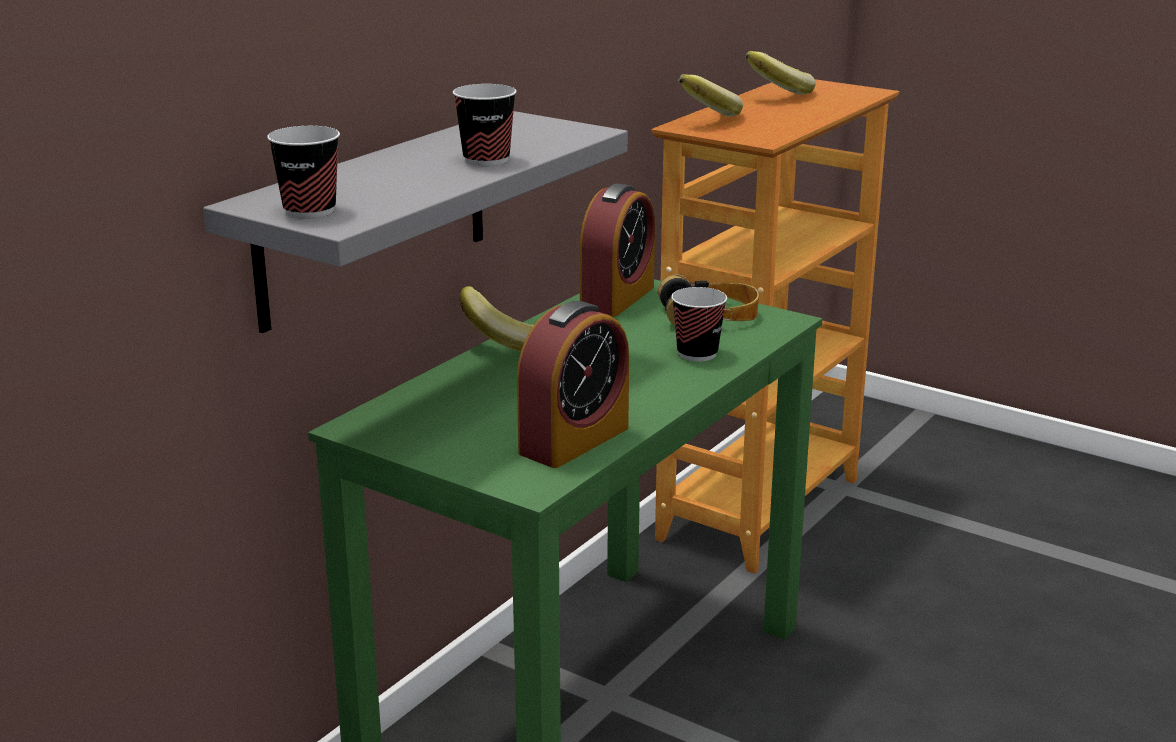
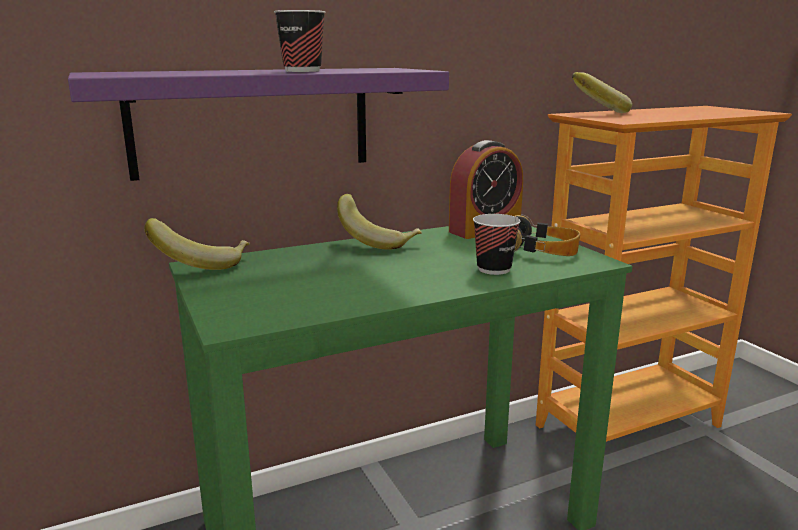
camera: 30 degrees right, 5 degrees down
(309, 211) = (110, 73): cup -> none
(374, 218) = (252, 121): grey shelf -> purple shelf
(574, 440) = (313, 303): alarm clock -> none
(778, 94) = (680, 109): banana -> banana (202, 264)

